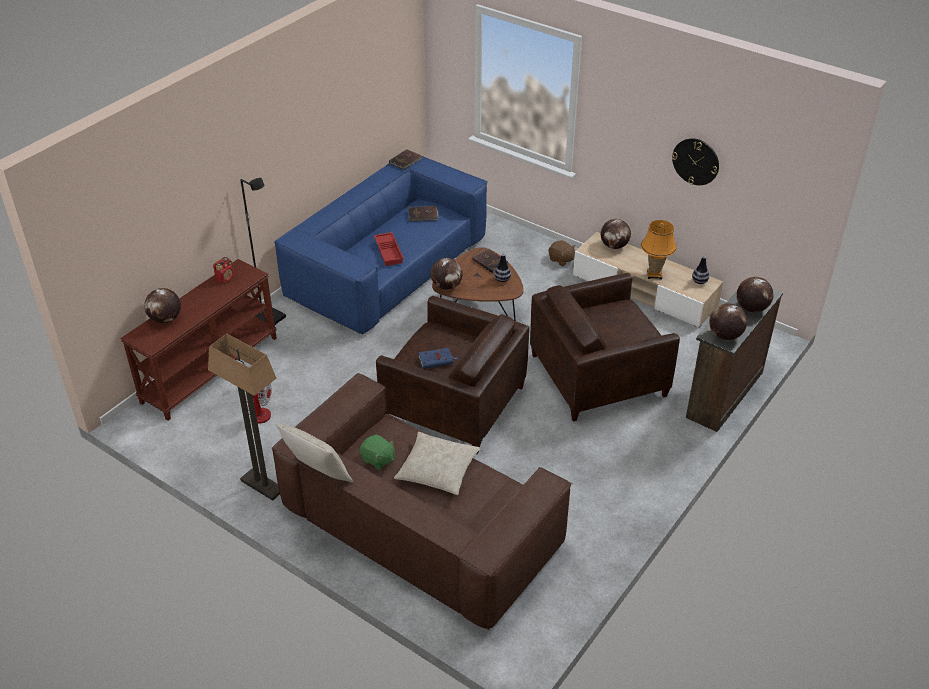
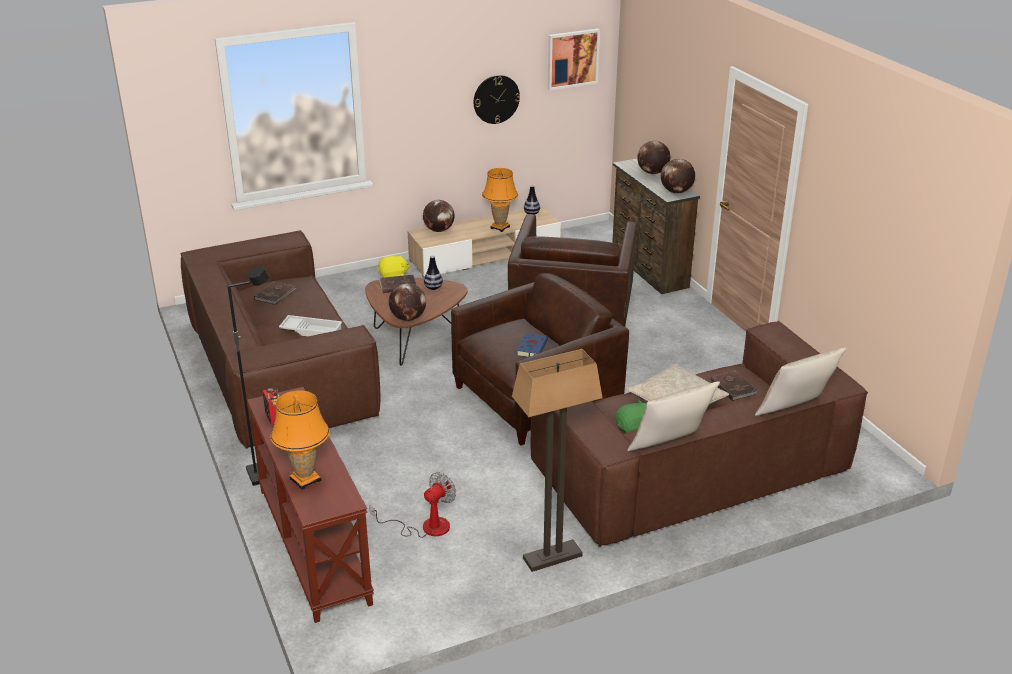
camera: 60 degrees left, 10 degrees down
(165, 319) = (305, 480): globe -> orange table lamp
(388, 267) = (280, 369): blue sofa -> brown sofa
(389, 251) = (312, 330): red tray -> white tray
(406, 161) = (200, 258): brown book -> brown book (733, 387)
(419, 535) = (795, 412): none -> beige pillow
(561, 260) = (393, 276): brown plush toy -> yellow plush toy
(782, 161) = (572, 59): none -> picture

